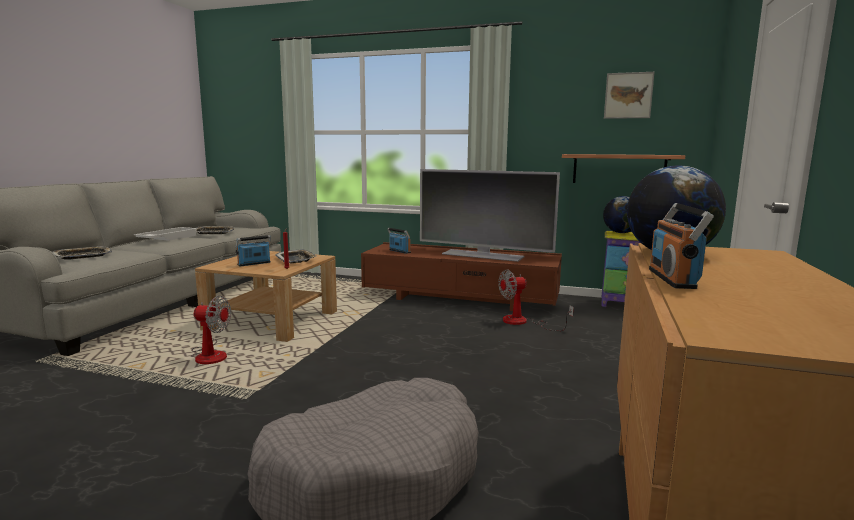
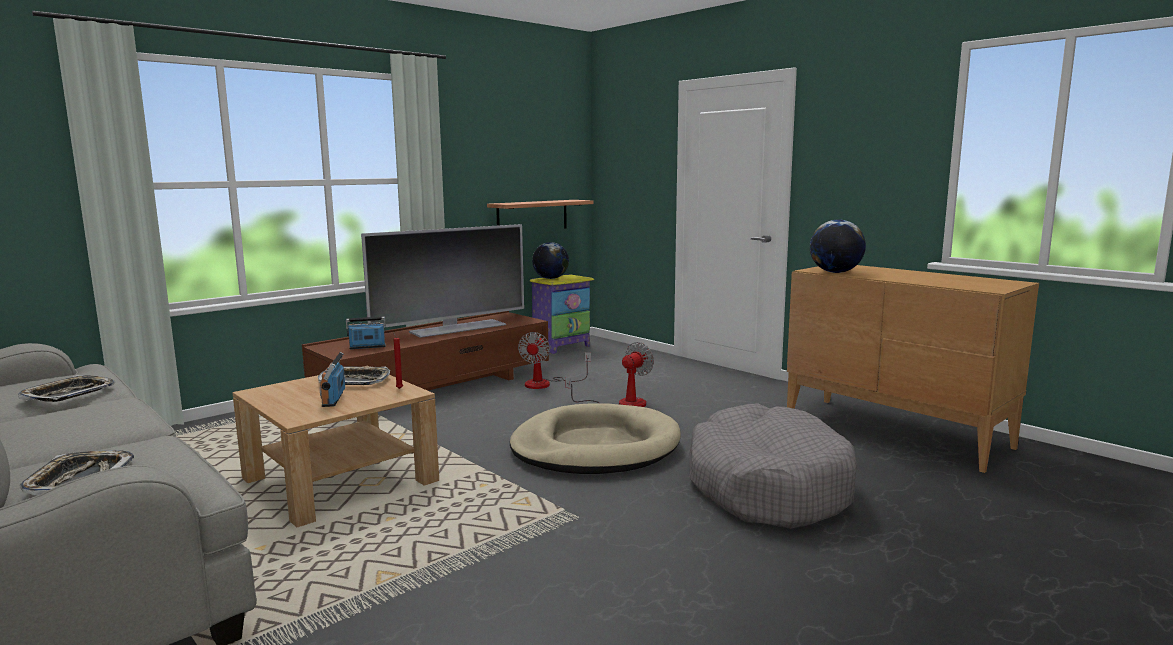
camera: 60 degrees left, 0 degrees up
(167, 238) = (53, 420): white tray -> none
(210, 355) = (413, 527): fan -> fan (621, 404)
(398, 372) = (595, 447): none -> beige dog bed
(628, 95) = (533, 143): picture -> none
(672, 278) = (898, 280): radio -> none

